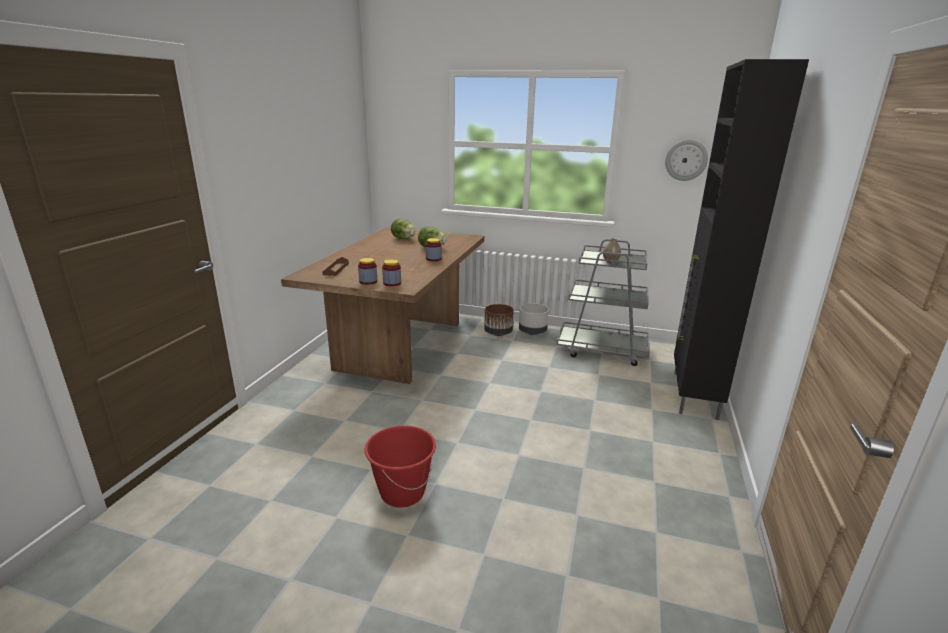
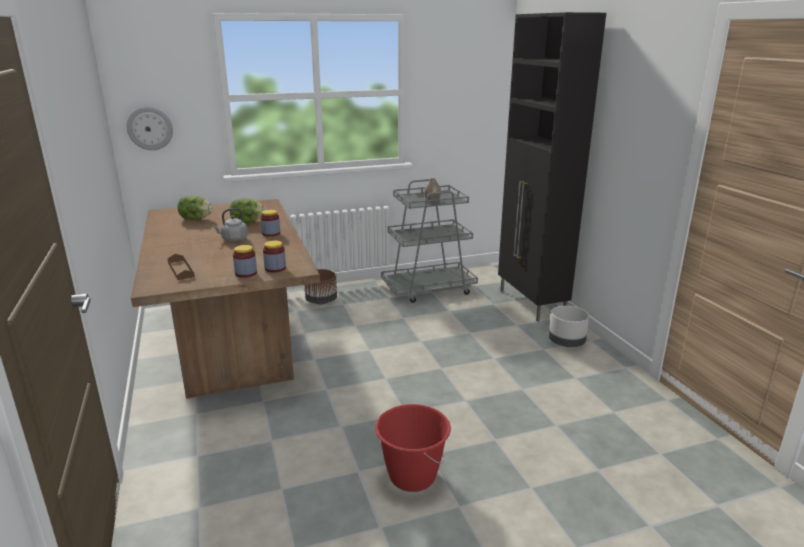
camera: 35 degrees left, 0 degrees up
(402, 257) = (233, 239): none -> grey kettle
(532, 332) = (352, 290): grey planter -> grey planter (566, 343)
(686, 160) = (465, 96): wall clock -> wall clock (150, 128)

